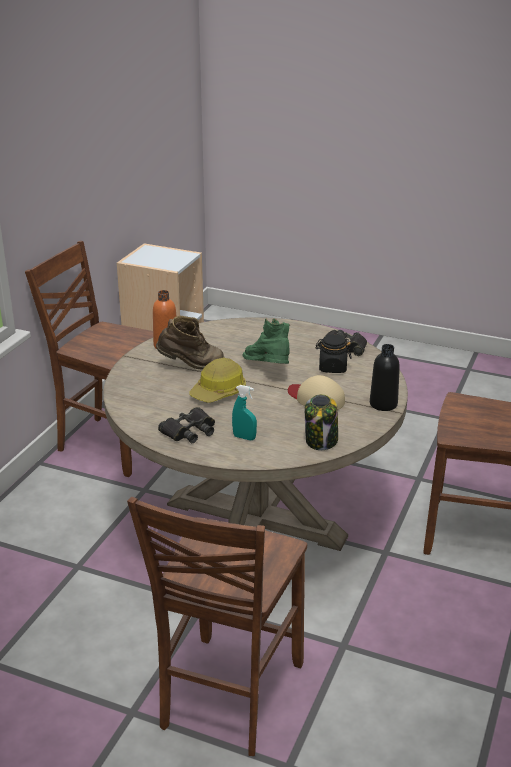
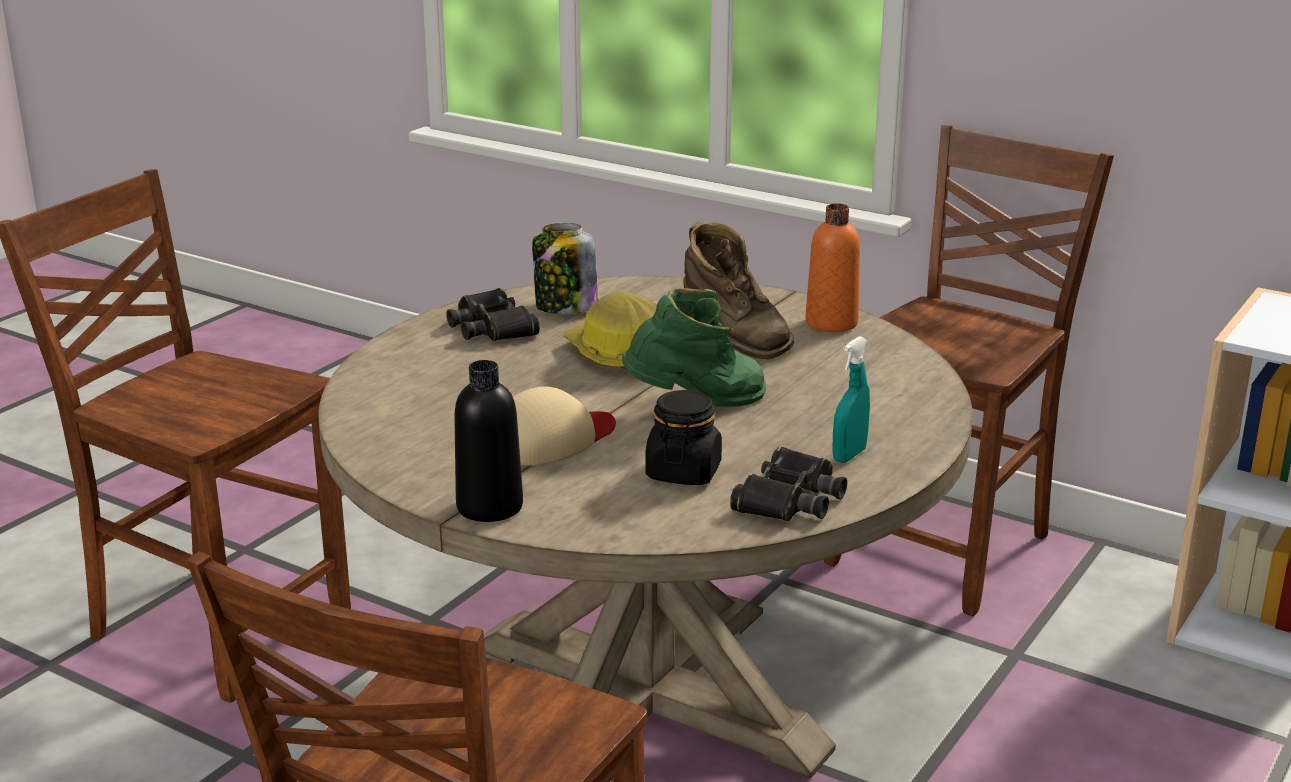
camera: 100 degrees right, 5 degrees down
(191, 367) = (732, 339): brown boot -> brown boot turned 45 degrees counterclockwise
(244, 437) = (443, 365): turquoise spray bottle -> turquoise spray bottle (849, 455)
(321, 441) = (386, 427): jar -> jar (565, 307)

